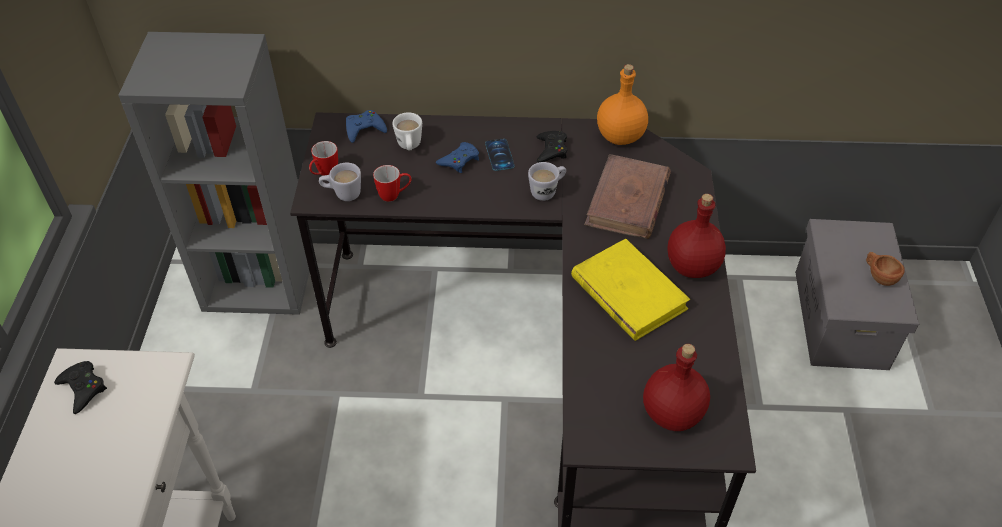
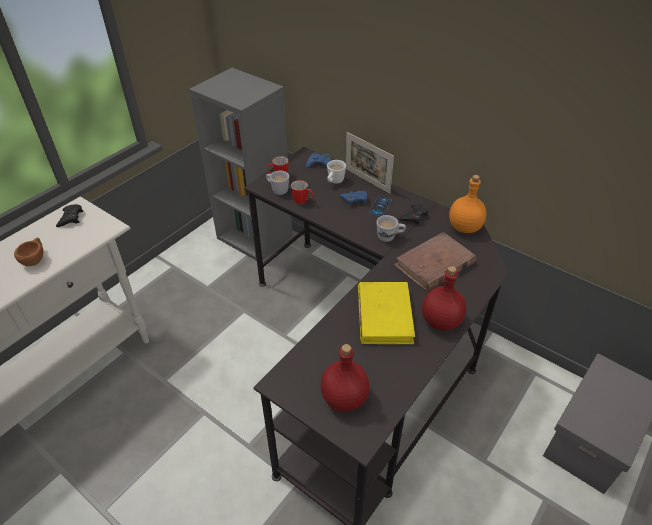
camera: 35 degrees right, 5 degrees down
(450, 126) = (367, 180): none -> picture frame
(879, 276) = (623, 417): brown cup -> brown cup (35, 259)

